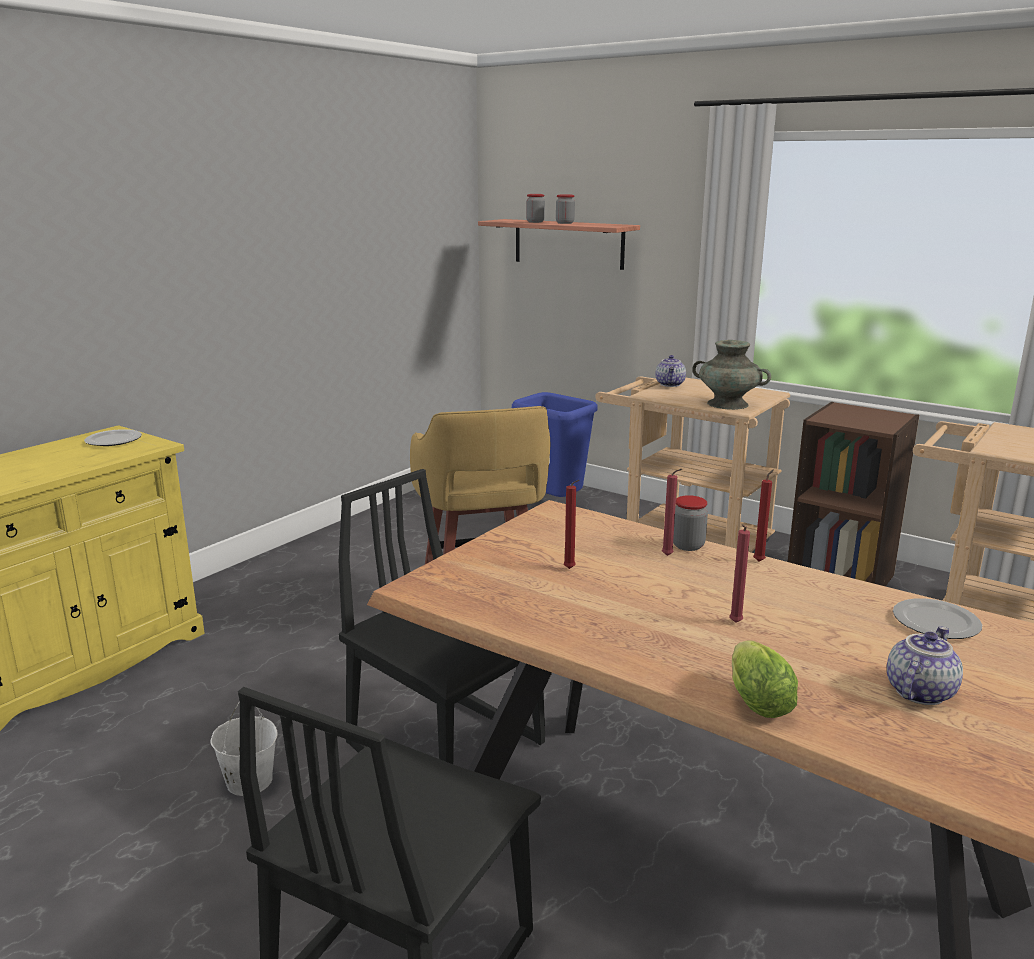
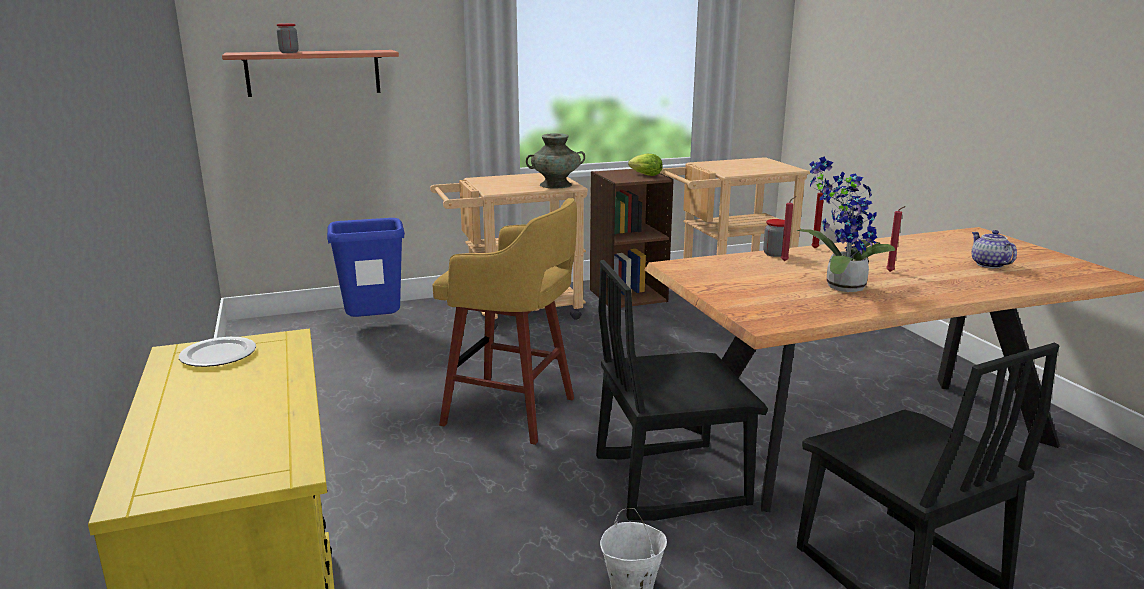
camera: 55 degrees left, 0 degrees up
(565, 223) = (324, 51): jar -> none
(570, 569) = (780, 283): red candle -> none
(612, 602) = (839, 286): none -> potted plant
(670, 384) = (485, 182): teapot -> none
(755, 699) = (980, 290): lettuce -> lettuce (644, 175)
(935, 623) = (920, 243): plate -> none

